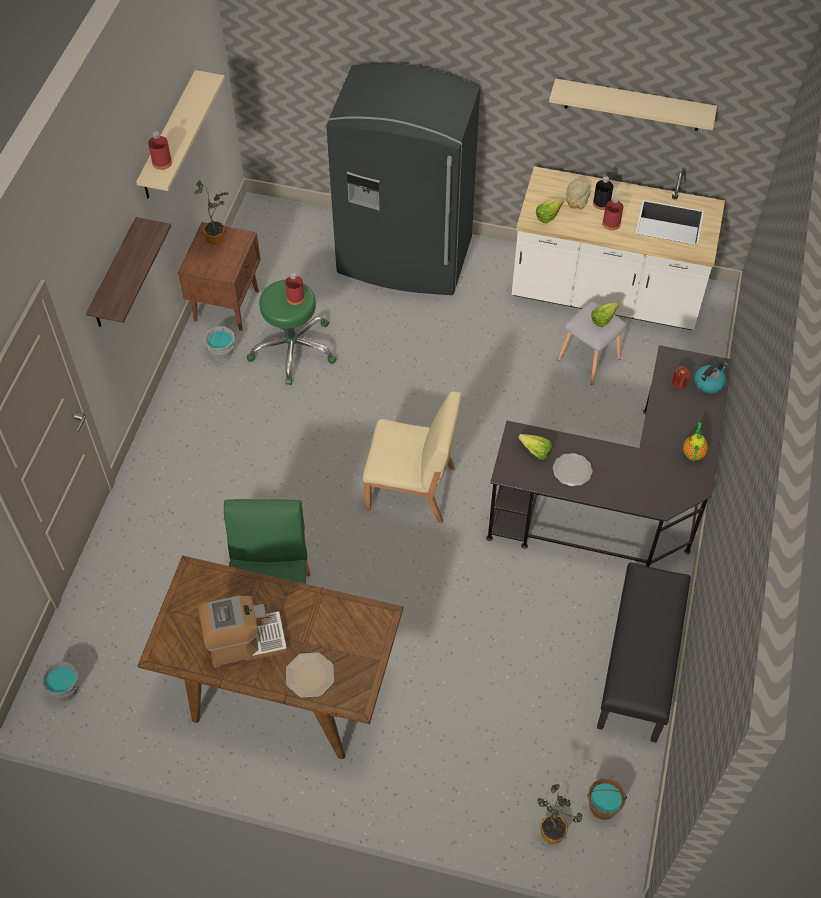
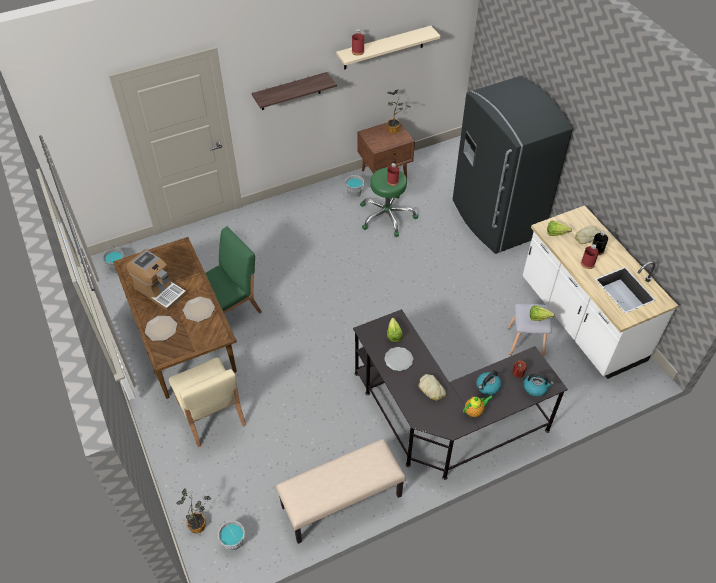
camera: 50 degrees right, 5 degrees down
(318, 617) = (198, 310): none -> plate
(412, 489) = (353, 320): beige chair -> beige chair (211, 415)
(602, 807) = (233, 542): brown bucket -> grey bucket
(633, 105) = (648, 194): beige shelf -> none
(635, 469) = (431, 389): none -> bread
(639, 666) = (341, 502): black bench -> beige bench
(674, 420) = (487, 387): none -> kettle

